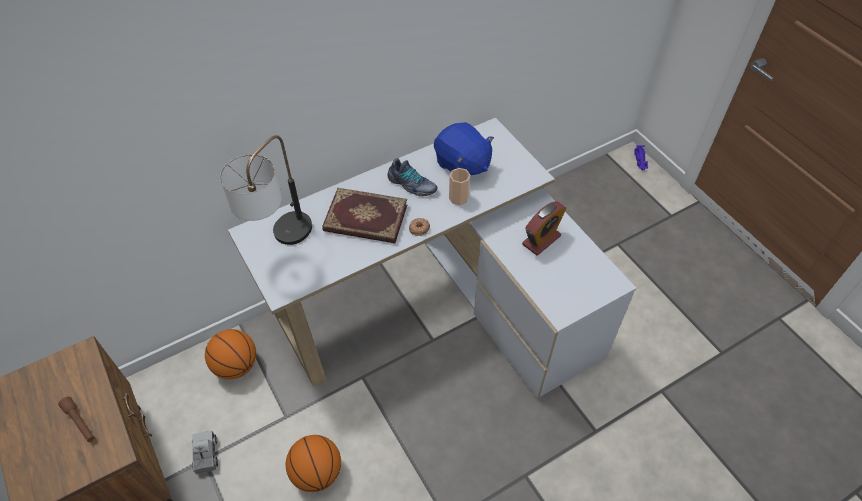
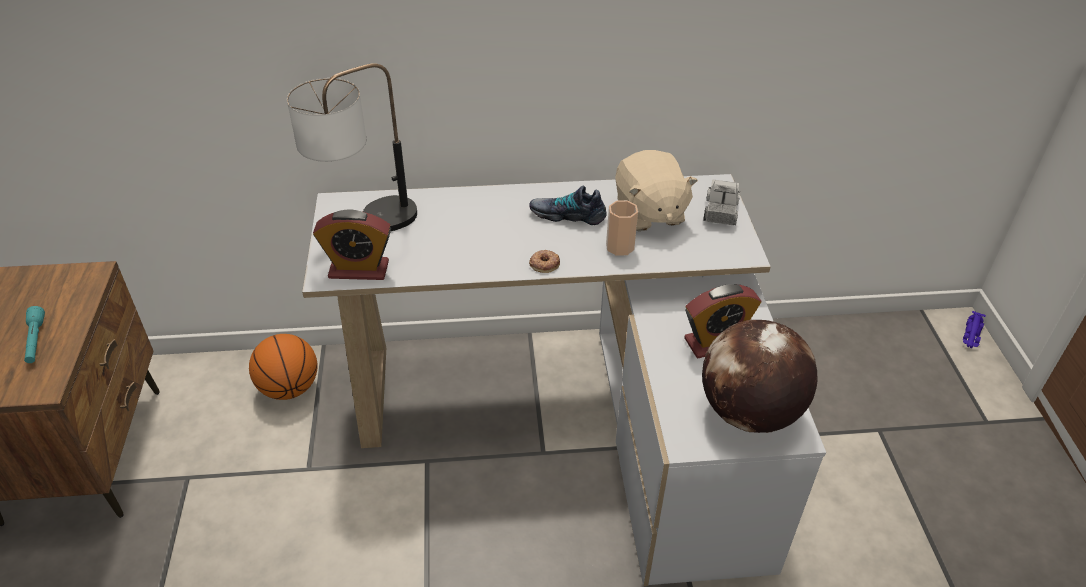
camera: 25 degrees right, 10 degrees down
(80, 422) = (35, 341): brown flashlight -> turquoise flashlight
(206, 455) = (192, 473): toy truck -> toy truck (720, 212)
(299, 279) = (359, 269): none -> alarm clock
(317, 472) = (301, 551): basketball -> none
(365, 219) = (483, 233): book -> none
(411, 185) = (567, 214): shoe -> shoe turned 135 degrees clockwise
(462, 165) = (649, 213): blue plush toy -> beige plush toy
(584, 280) = (748, 413): none -> globe

